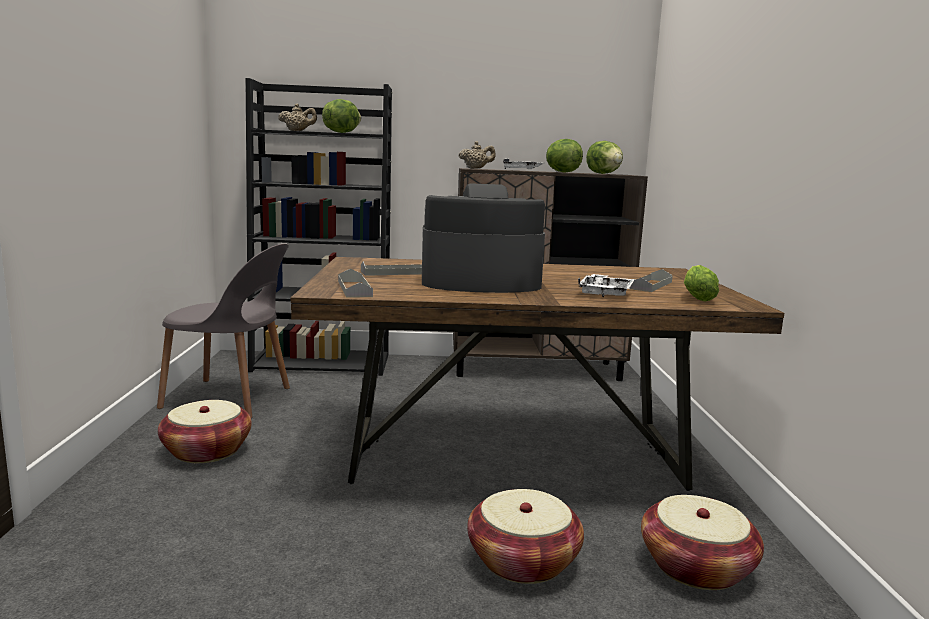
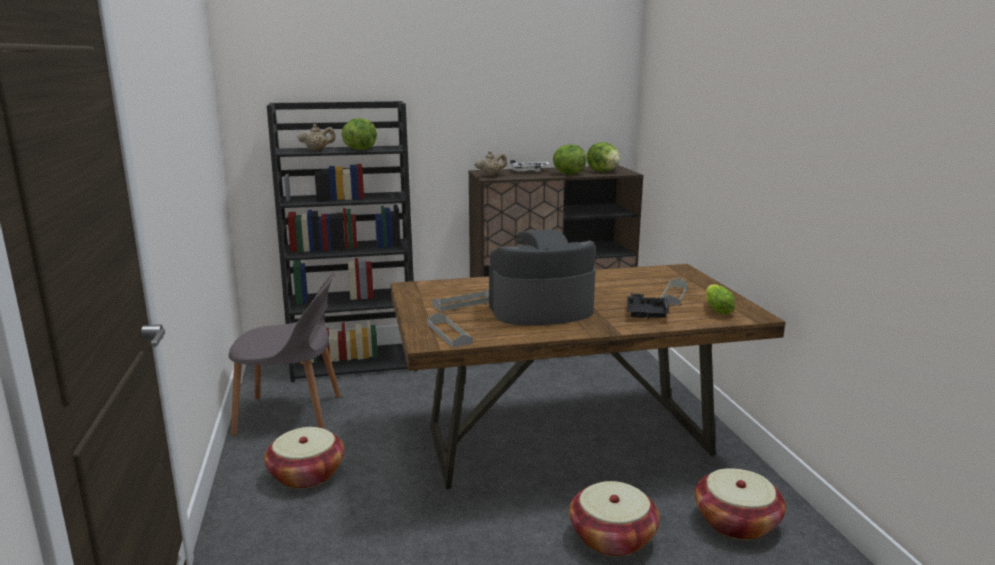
camera: 10 degrees left, 5 degrees up
(605, 294) = (646, 313): white tray -> black tray

